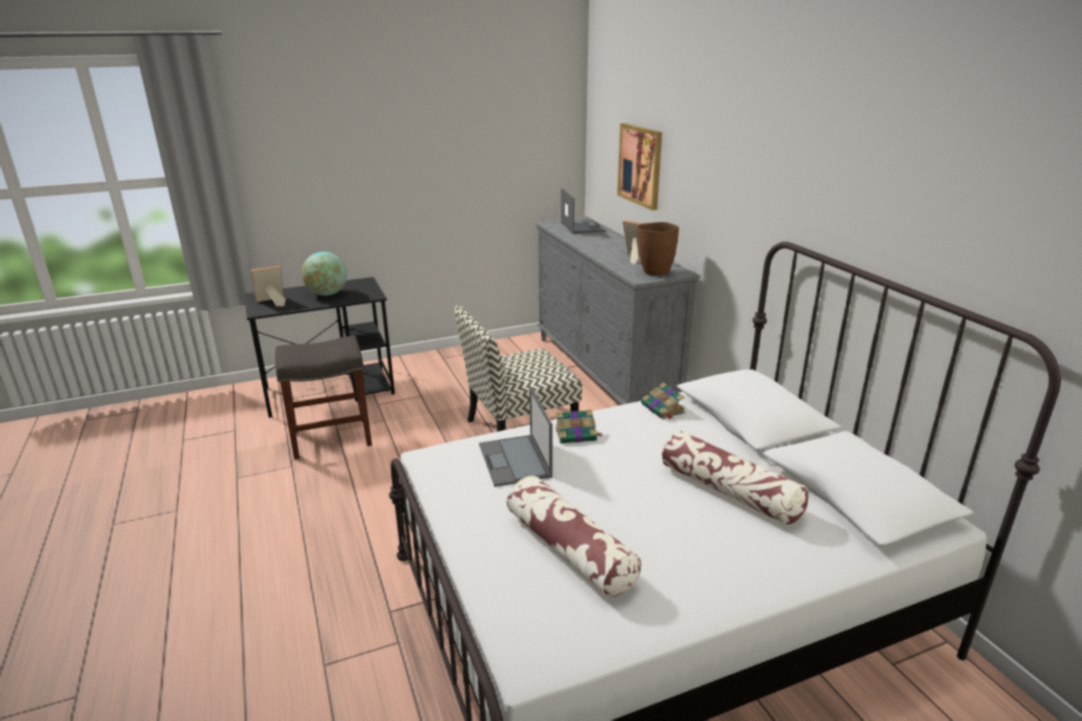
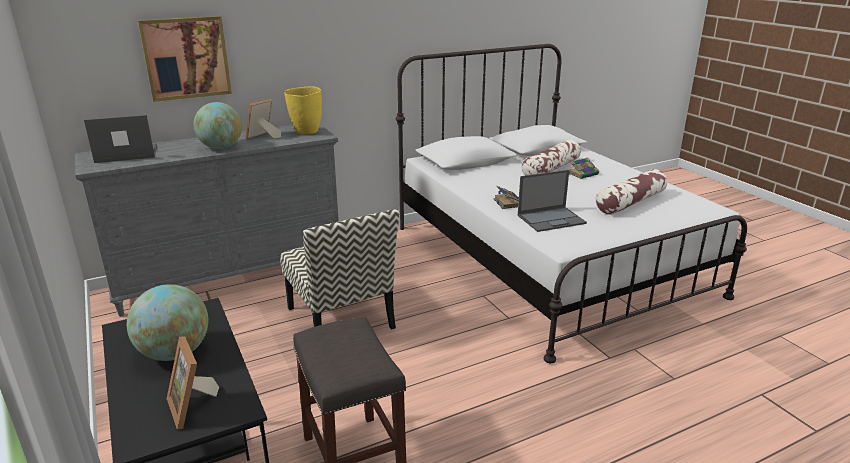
camera: 95 degrees left, 0 degrees up
(598, 248) = (221, 147): none -> globe
(655, 272) = (306, 132): brown vase -> yellow vase
(663, 409) = (462, 179): book -> book (583, 174)

